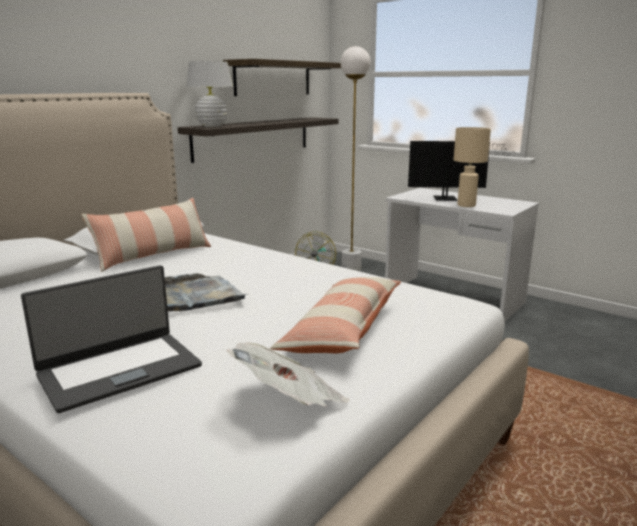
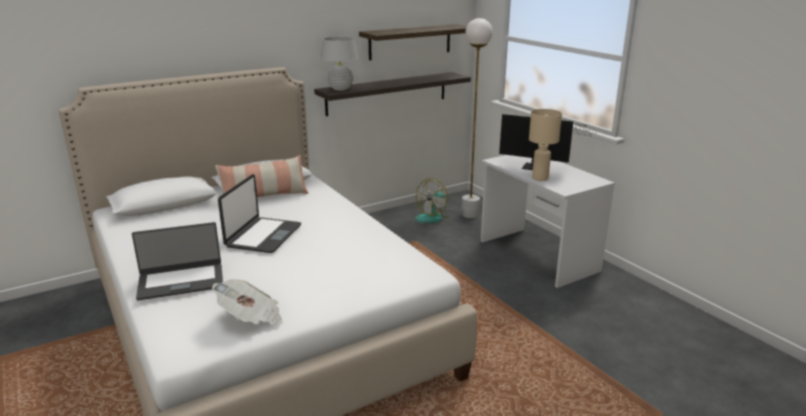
camera: 20 degrees right, 5 degrees up
(196, 295) = (263, 236): grey tray -> laptop
(342, 330) = (326, 278): pillow -> none

